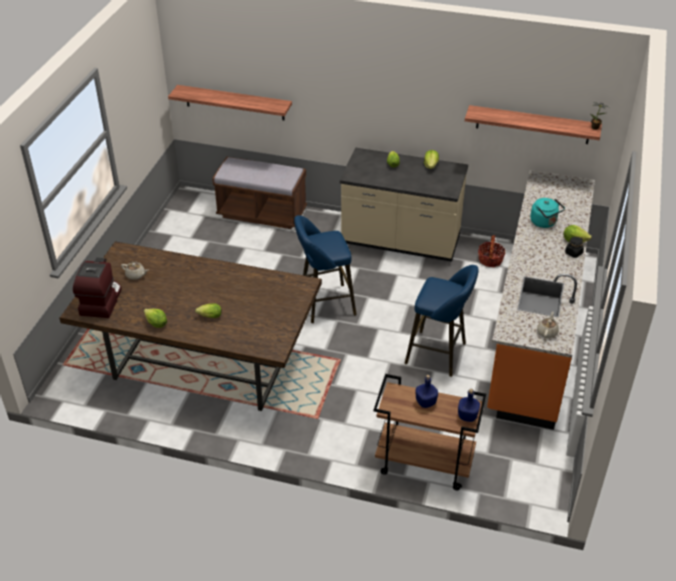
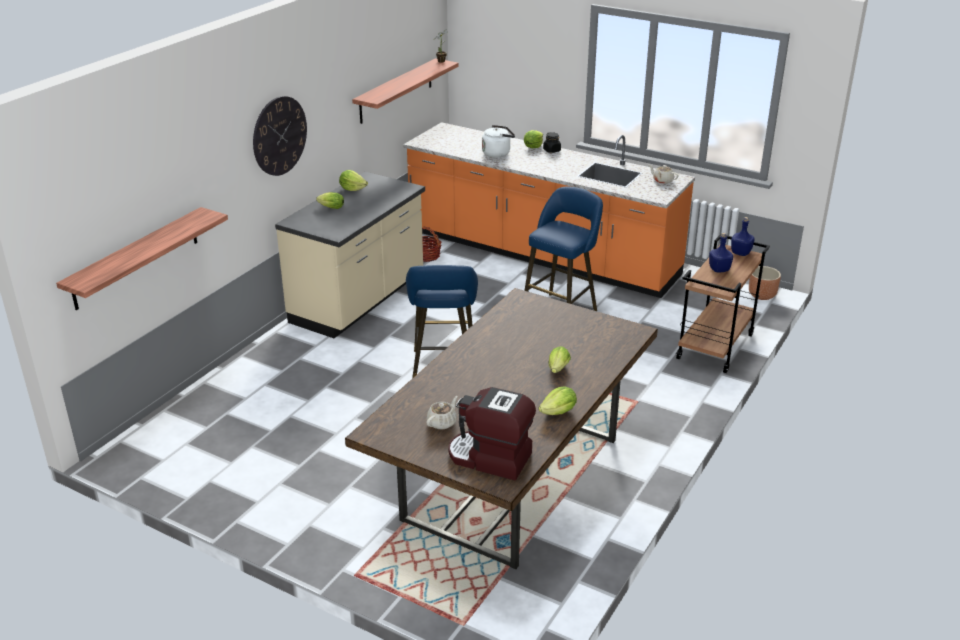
camera: 75 degrees left, 10 degrees down
(262, 213) = (223, 391): brown bench -> none
(377, 93) = (279, 136): none -> wall clock
(541, 496) = (762, 295): none -> brown planter
(544, 223) = (497, 153): turquoise kettle -> white kettle

